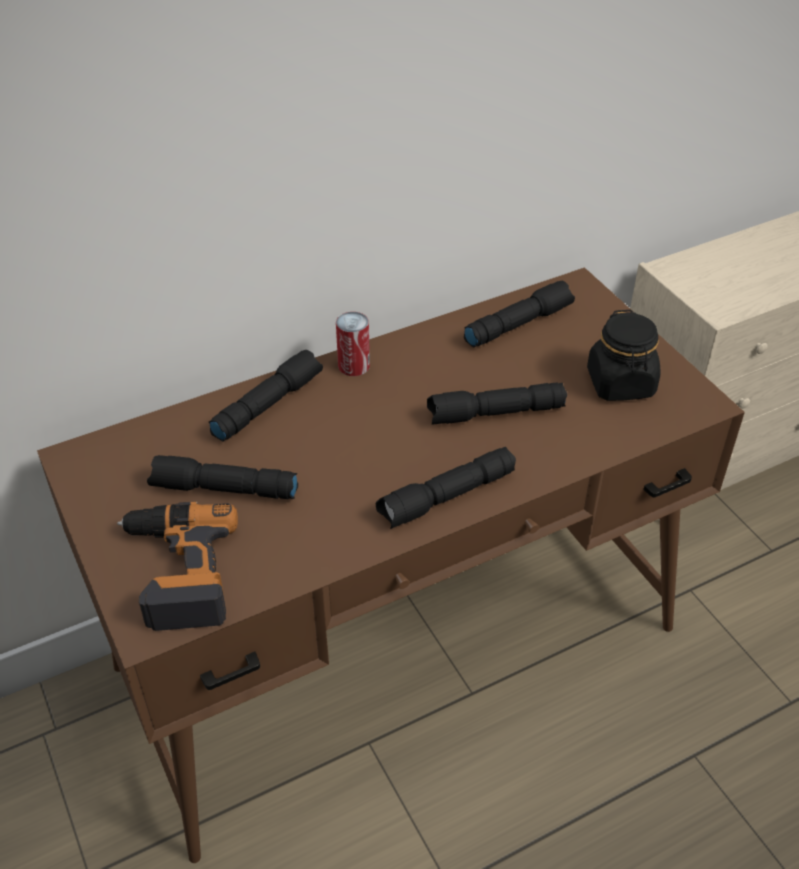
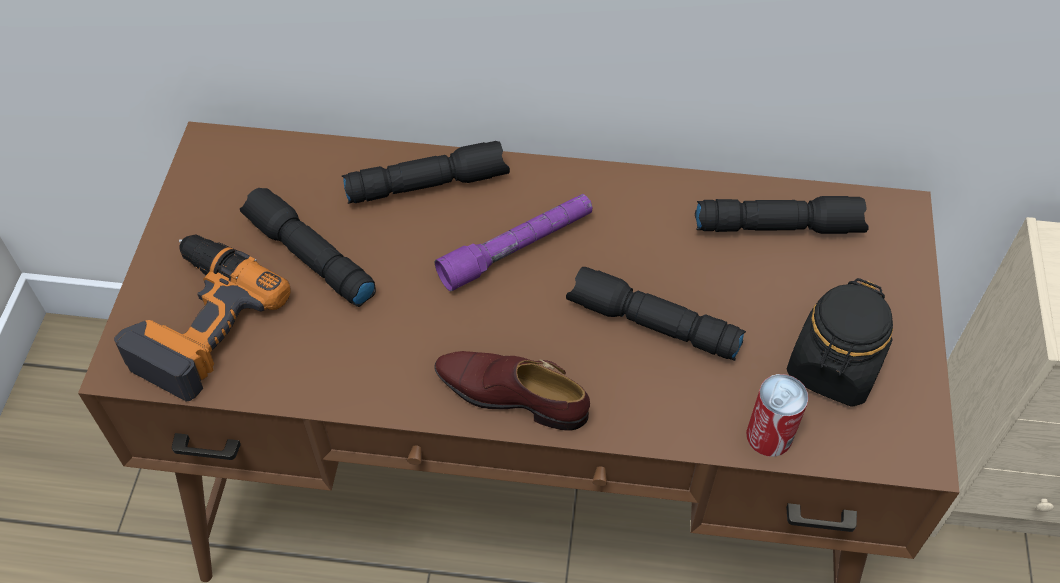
camera: 35 degrees right, 10 degrees up
(354, 365) = (552, 183): can -> can (769, 436)
(367, 413) = (517, 248): none -> purple flashlight
(447, 498) = (511, 395): black flashlight -> brown shoe

